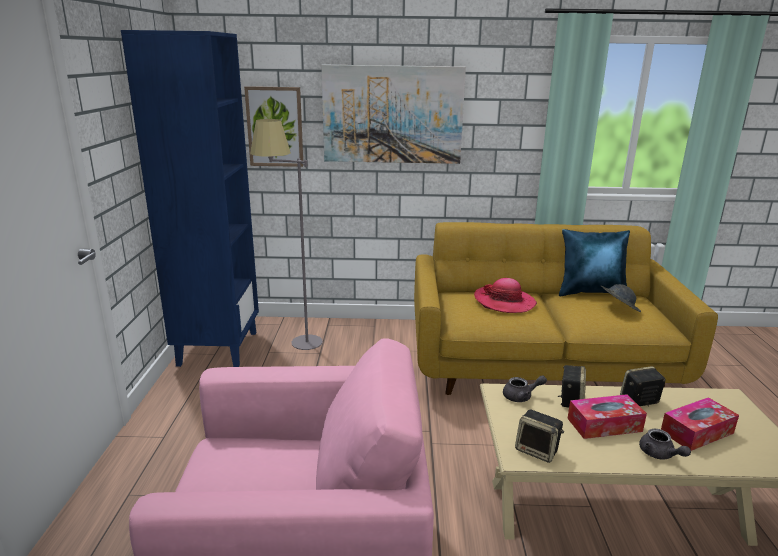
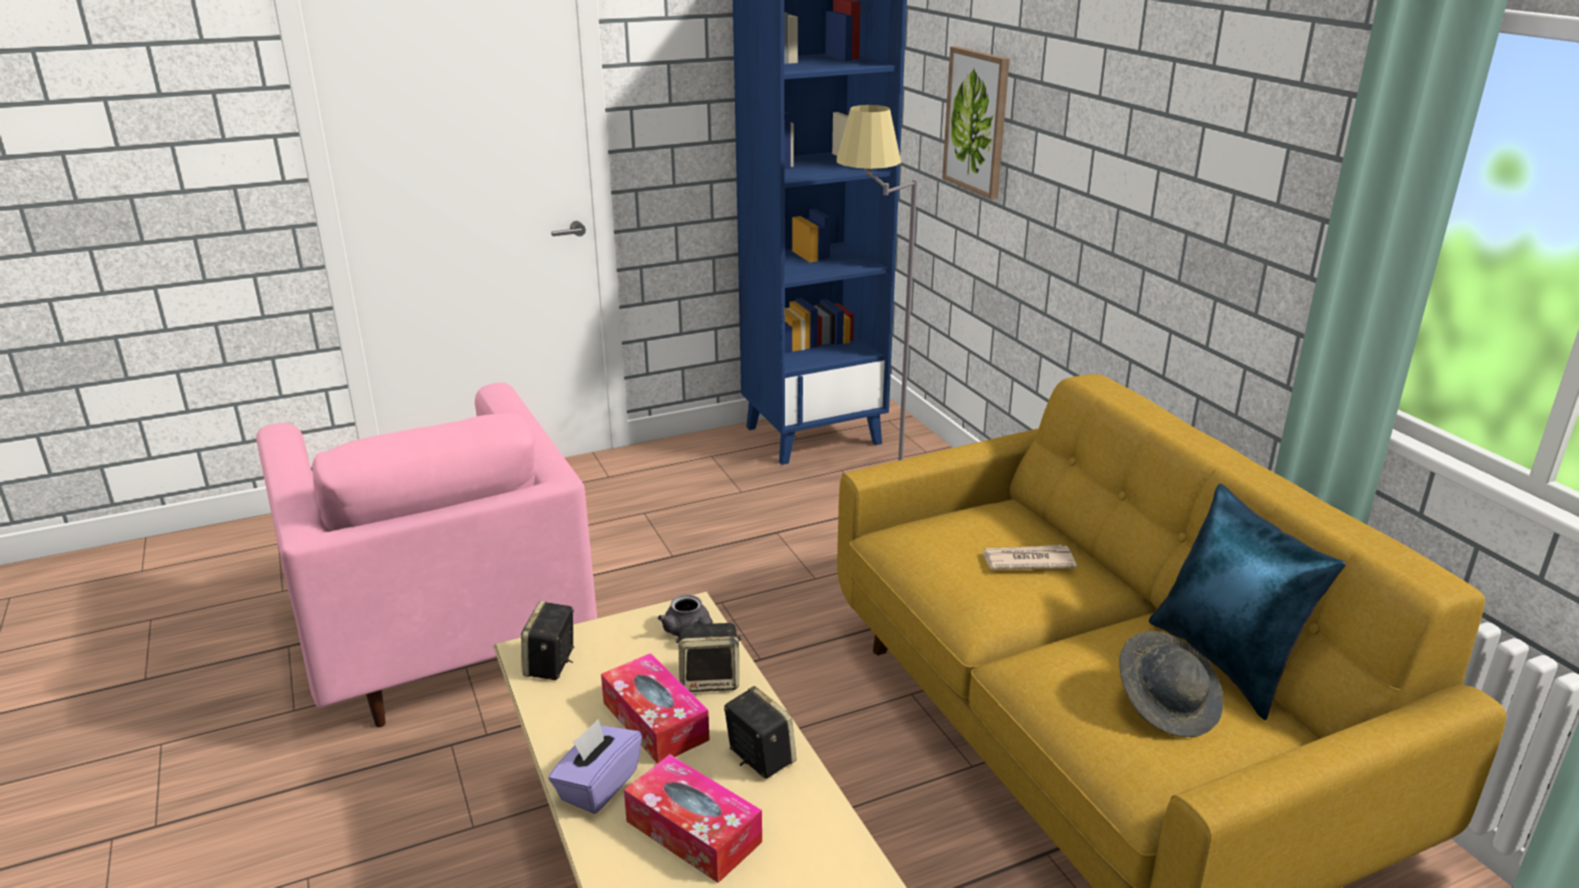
camera: 65 degrees right, 5 degrees up
(392, 115) = (1111, 137): picture -> none
(504, 302) = (1027, 561): hat -> newspaper
(659, 455) = (598, 785): grey teapot -> purple tissue box

